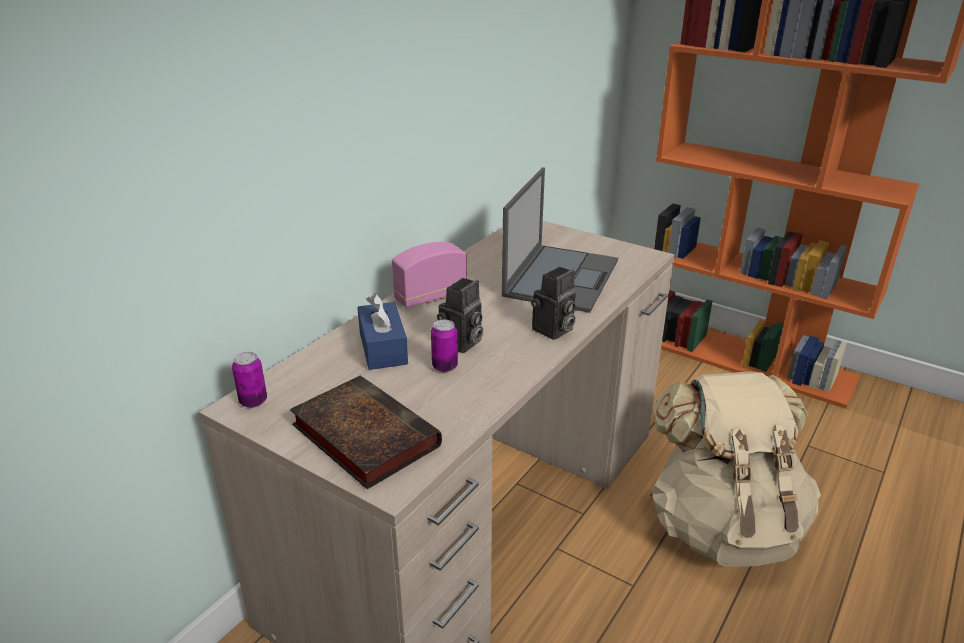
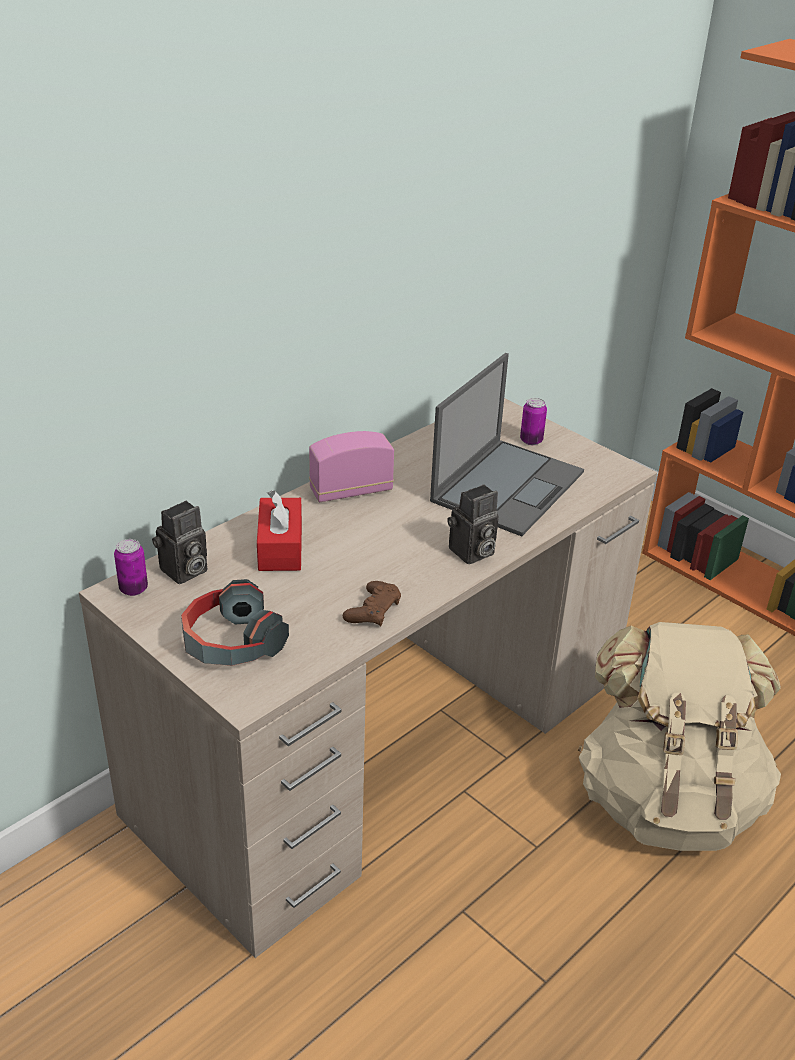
camera: 10 degrees right, 5 degrees up
(361, 435) = (231, 642): book -> headphones
(383, 348) = (280, 547): blue tissue box -> red tissue box
(445, 367) = (338, 579): can -> can (531, 441)
(461, 344) = (365, 554): camera -> camera (183, 572)
(485, 388) = (373, 610): none -> brown game controller

